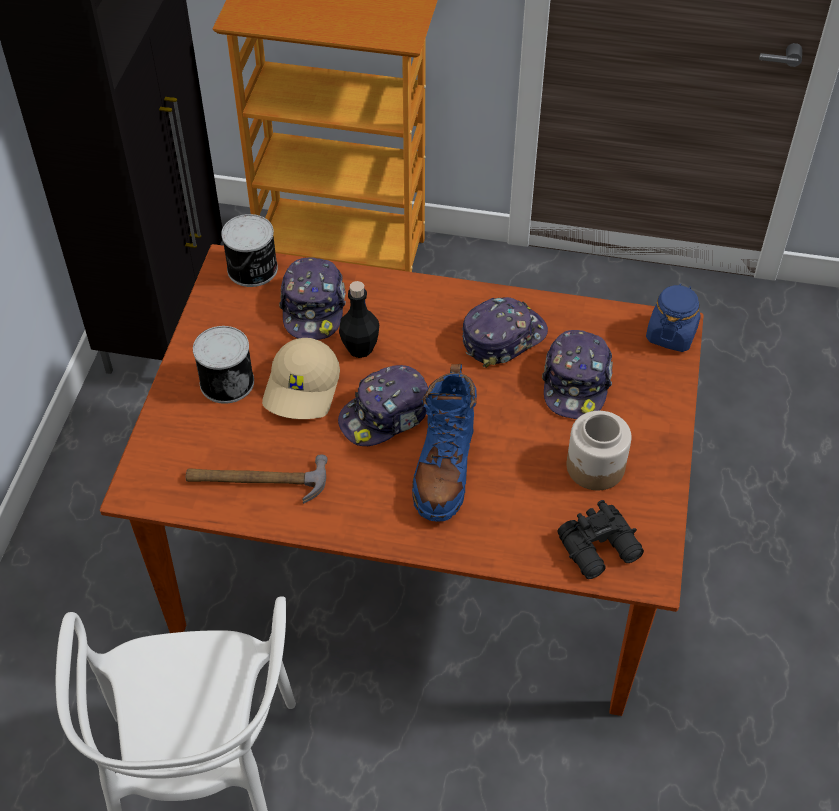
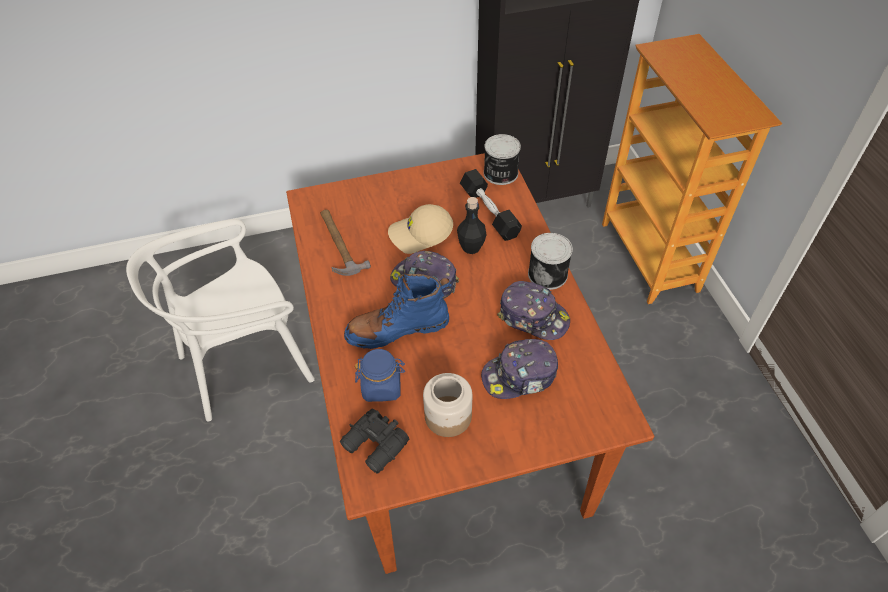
camera: 65 degrees right, 0 degrees up
(226, 381) = (405, 200): can -> can (548, 273)
(313, 307) = (489, 212): cap -> black dumbbell
(671, 334) = (612, 421): blue jar -> blue jar (382, 386)

